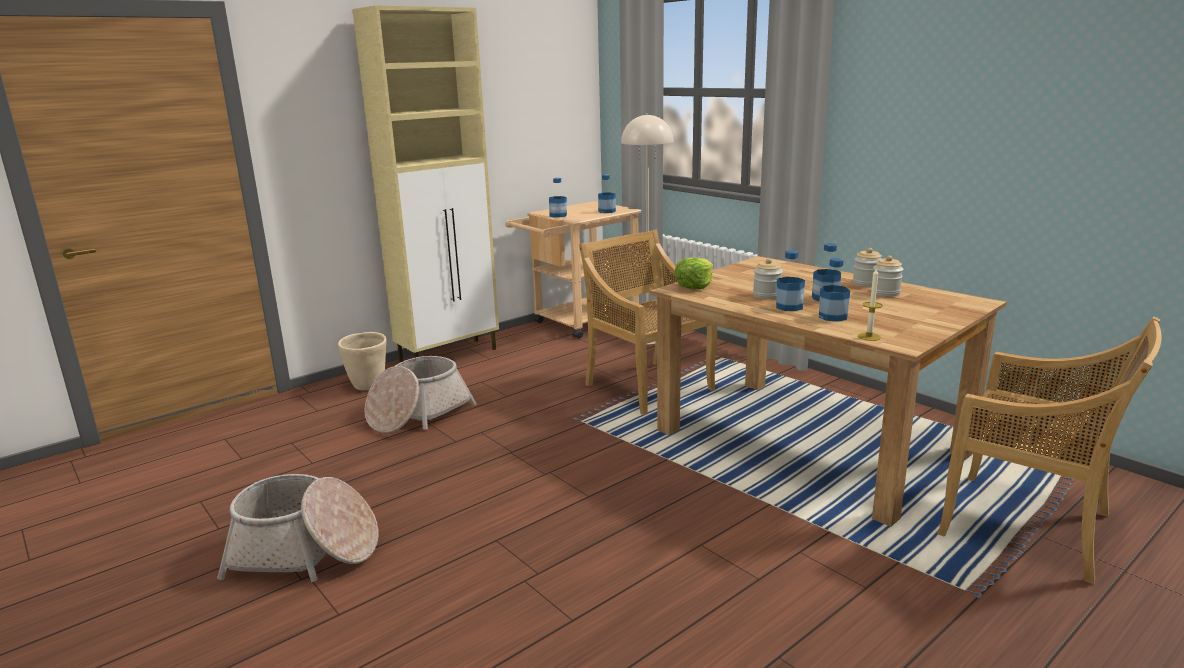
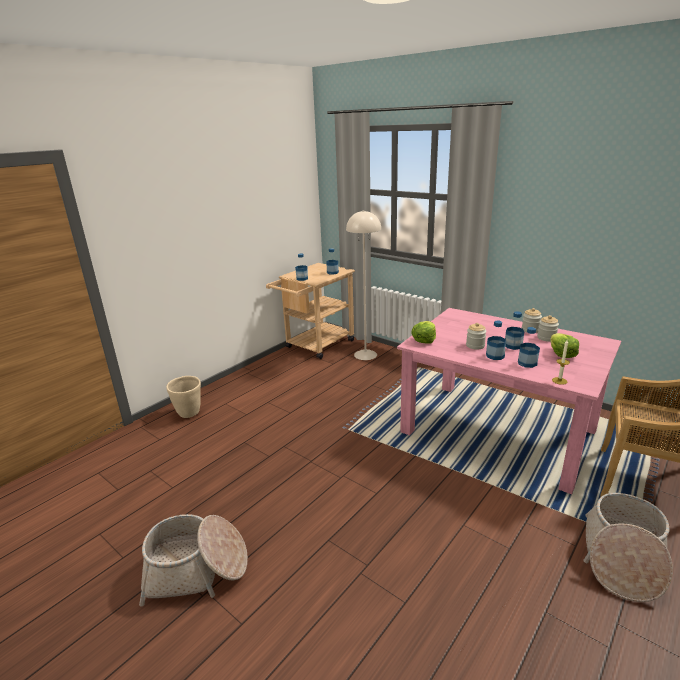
camera: 10 degrees left, 5 degrees up
(418, 414) = (234, 434): basket -> basket (622, 558)
(450, 355) = (237, 380): beige cabinet -> none
(648, 387) = (381, 396): beige chair -> none
(806, 441) = (496, 431): brown dining table -> pink dining table
(895, 310) = (561, 354): none -> lettuce

